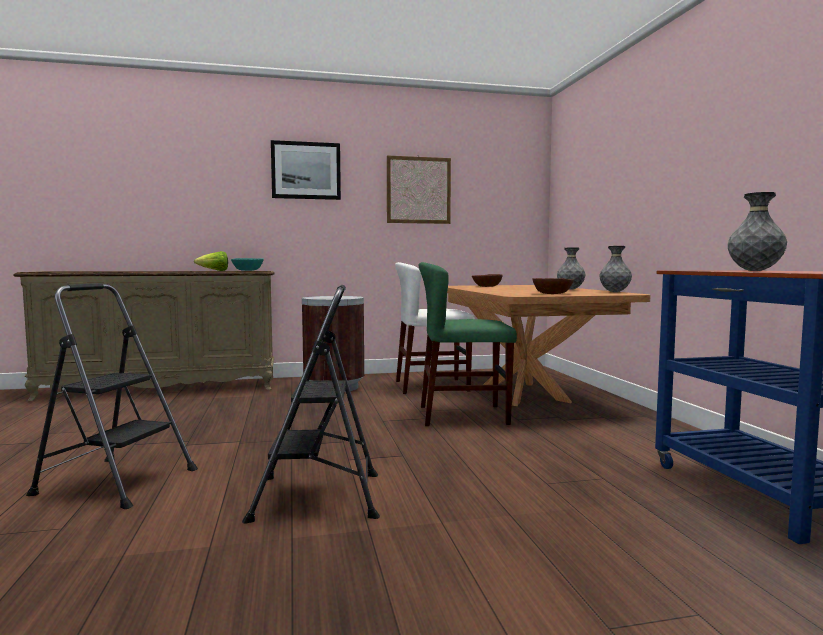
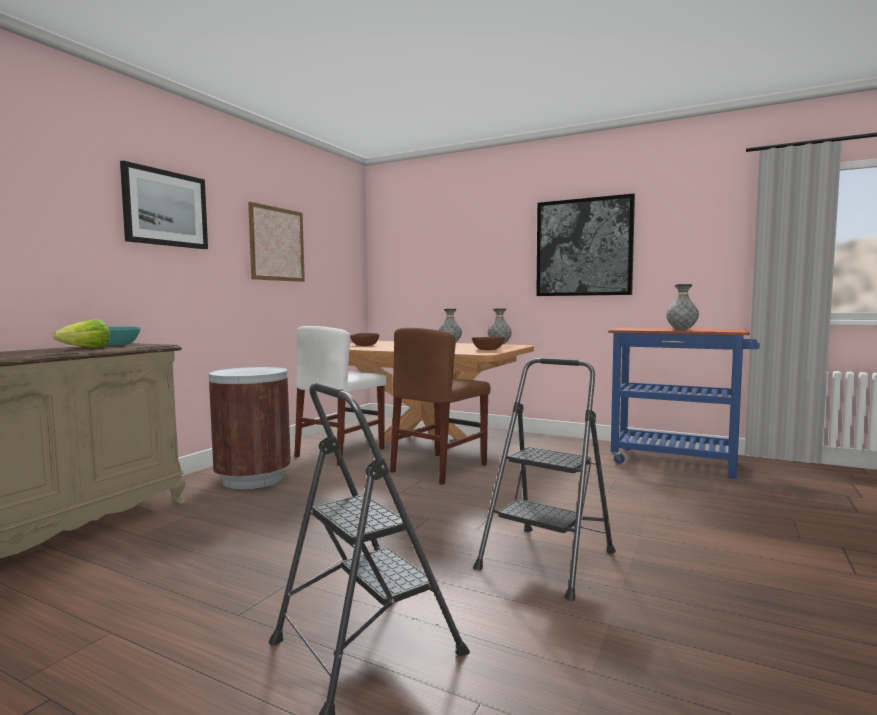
camera: 50 degrees left, 0 degrees up
(463, 415) = (439, 468): green chair -> brown chair
(727, 152) = (584, 247): none -> picture

